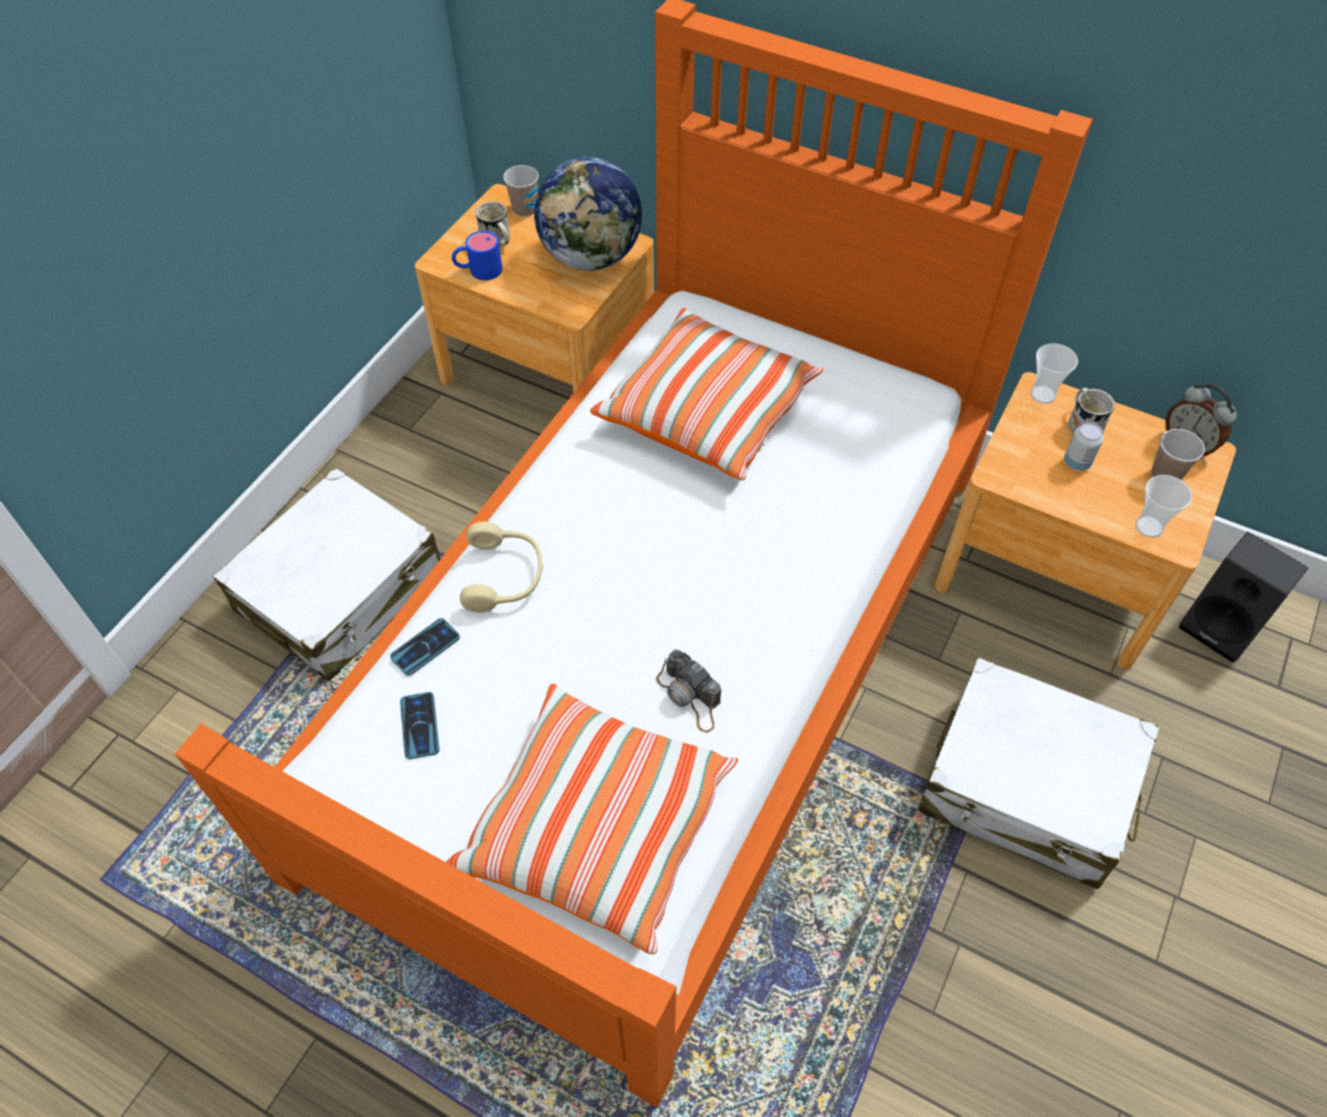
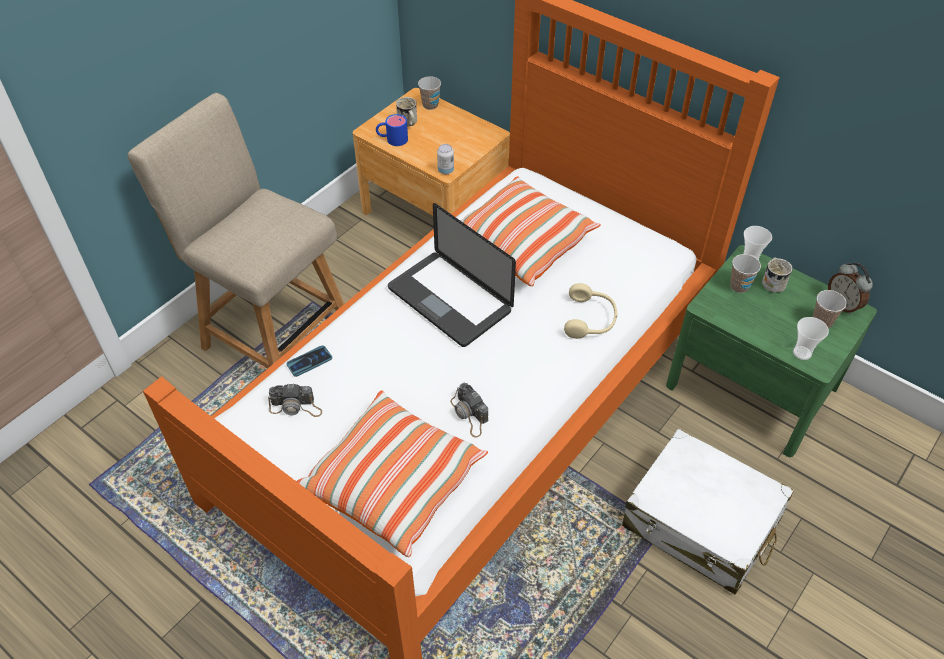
camera: 10 degrees right, 5 degrees down
(341, 591) = (272, 333): white suitcase -> beige chair
(420, 726) = (296, 407): phone -> camera
(505, 576) = (368, 326): beige headphones -> beige headphones (590, 319)
(591, 257) = (467, 139): globe -> none
(620, 516) = (449, 300): none -> laptop
(1037, 436) = (739, 286): none -> cup
(1053, 571) = (751, 386): brown nightstand -> green nightstand
(1076, 462) = (762, 306): can -> can (445, 170)
(1222, 627) = (865, 439): black speaker -> none

